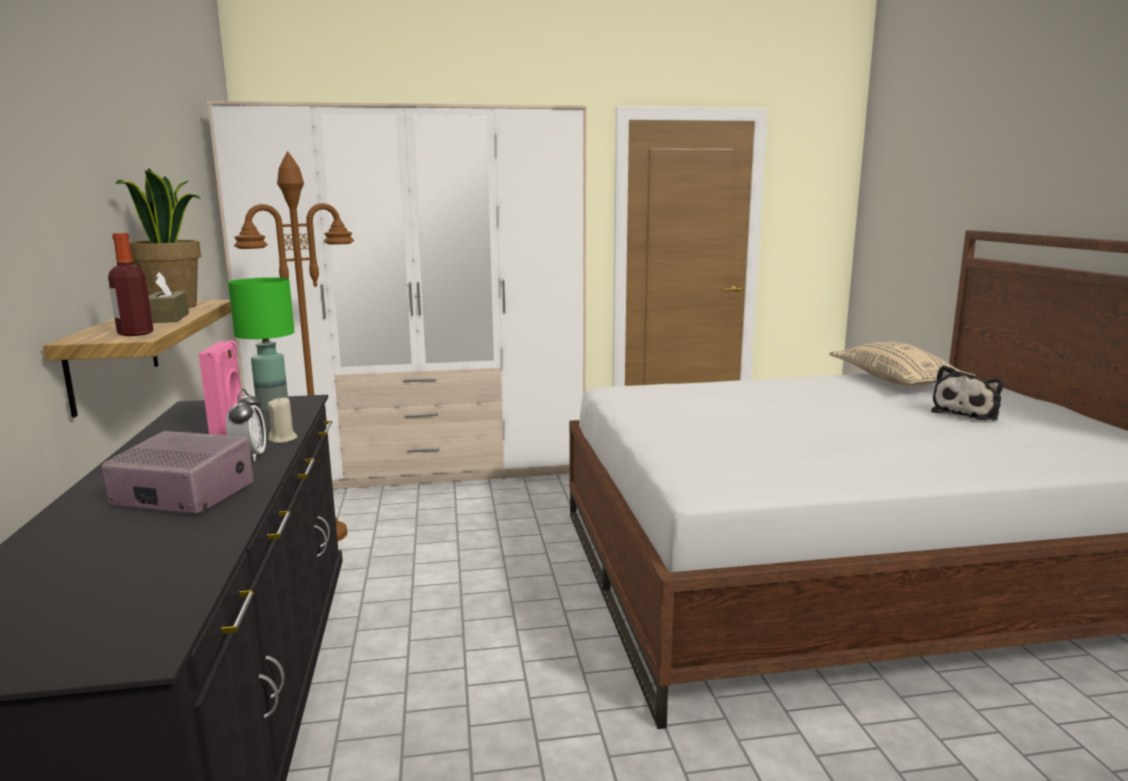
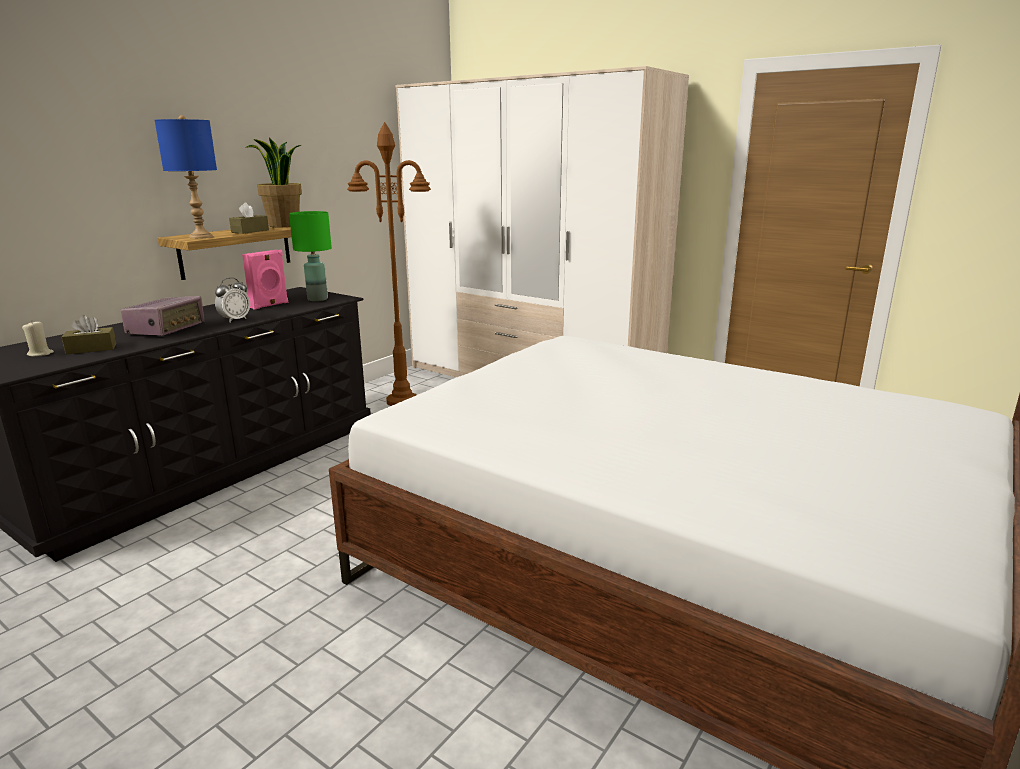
camera: 45 degrees right, 5 degrees up
(135, 333) = (201, 237): bottle -> blue table lamp
(154, 557) = (91, 349): none -> brown tissue box
(183, 496) = (167, 329): radio -> radio turned 45 degrees clockwise
(283, 439) = (270, 315): beige candle -> beige candle (40, 354)
(895, 381) = (858, 400): beige pillow -> none
(967, 413) = (822, 448): plush toy -> none

